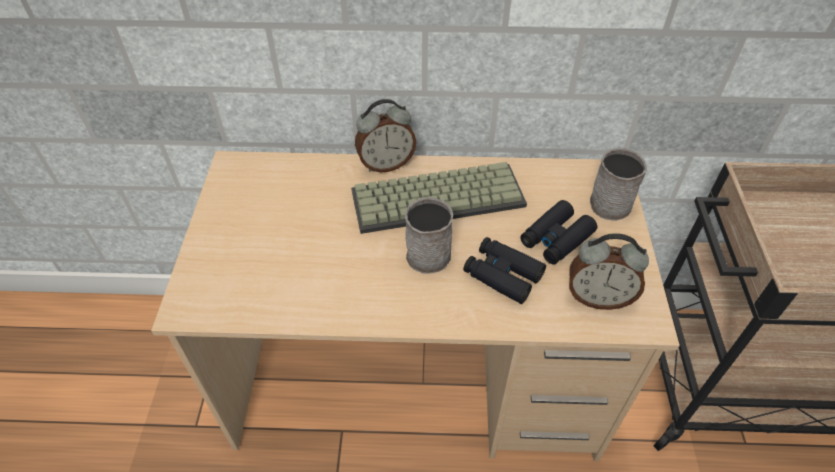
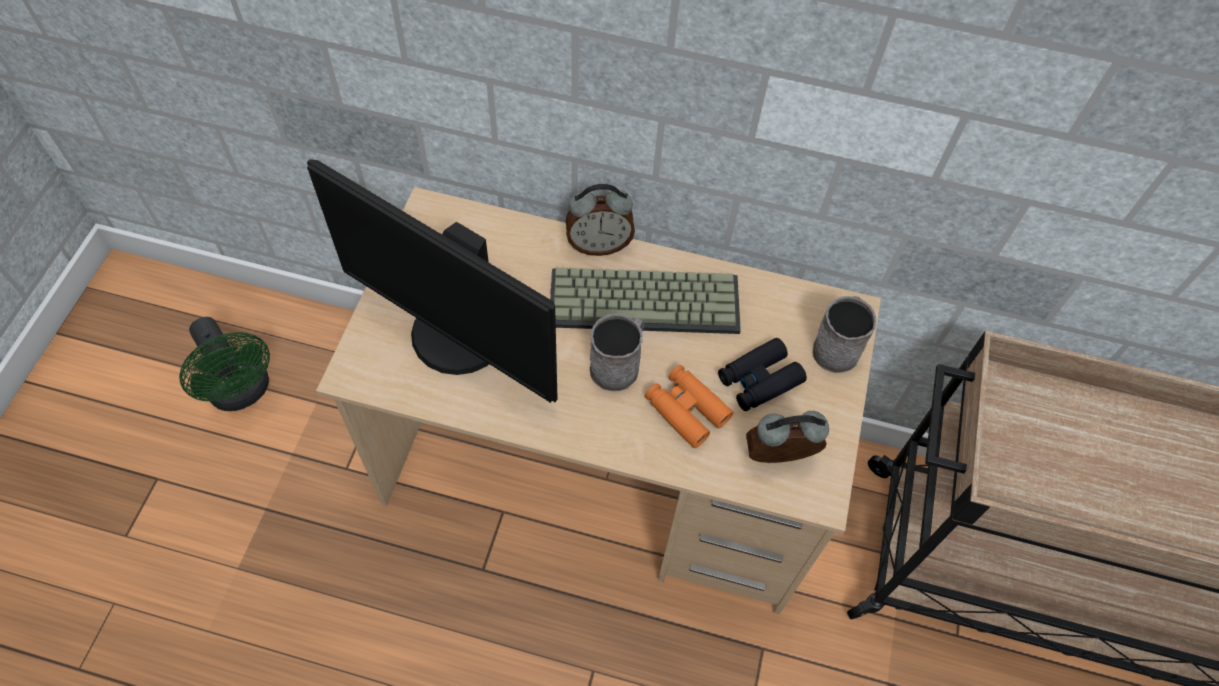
camera: 10 degrees right, 10 degrees up
(92, 381) = (242, 392): none -> green fan
(278, 258) = (456, 337): none -> monitor
(502, 275) = (686, 410): black binoculars -> orange binoculars
(598, 297) = (779, 459): alarm clock -> alarm clock turned 150 degrees clockwise

